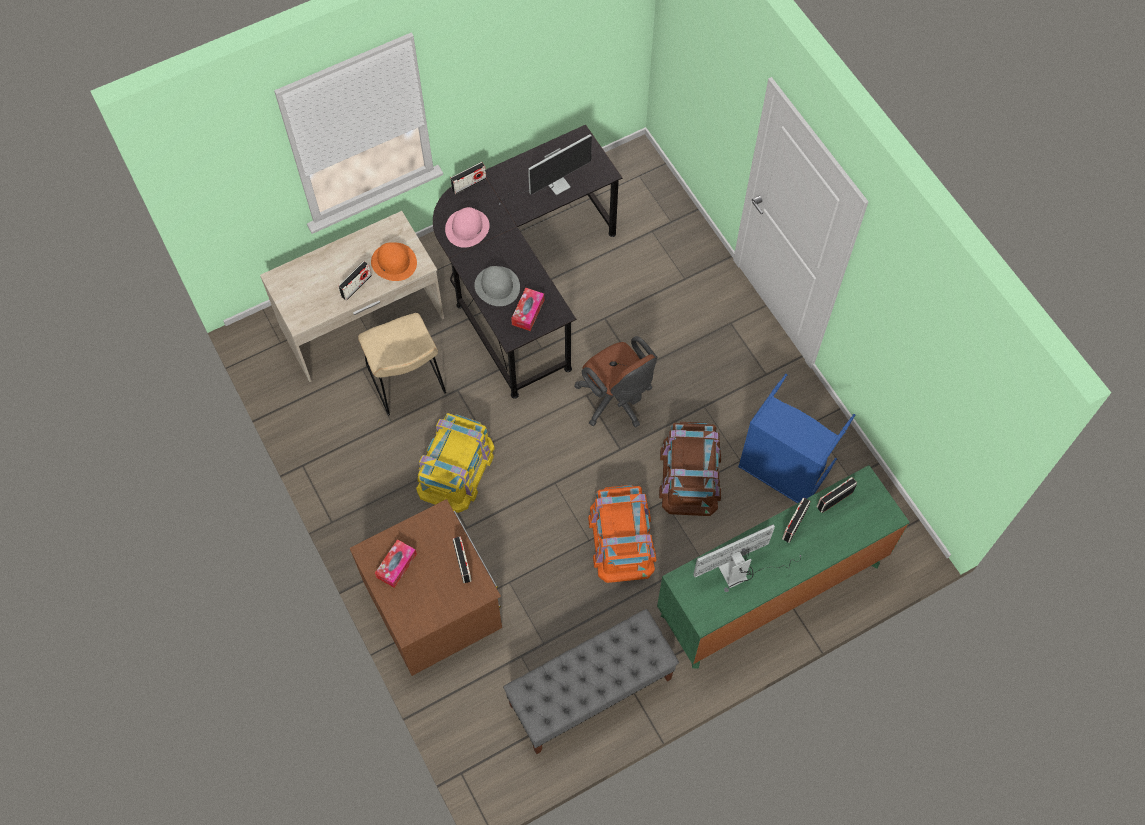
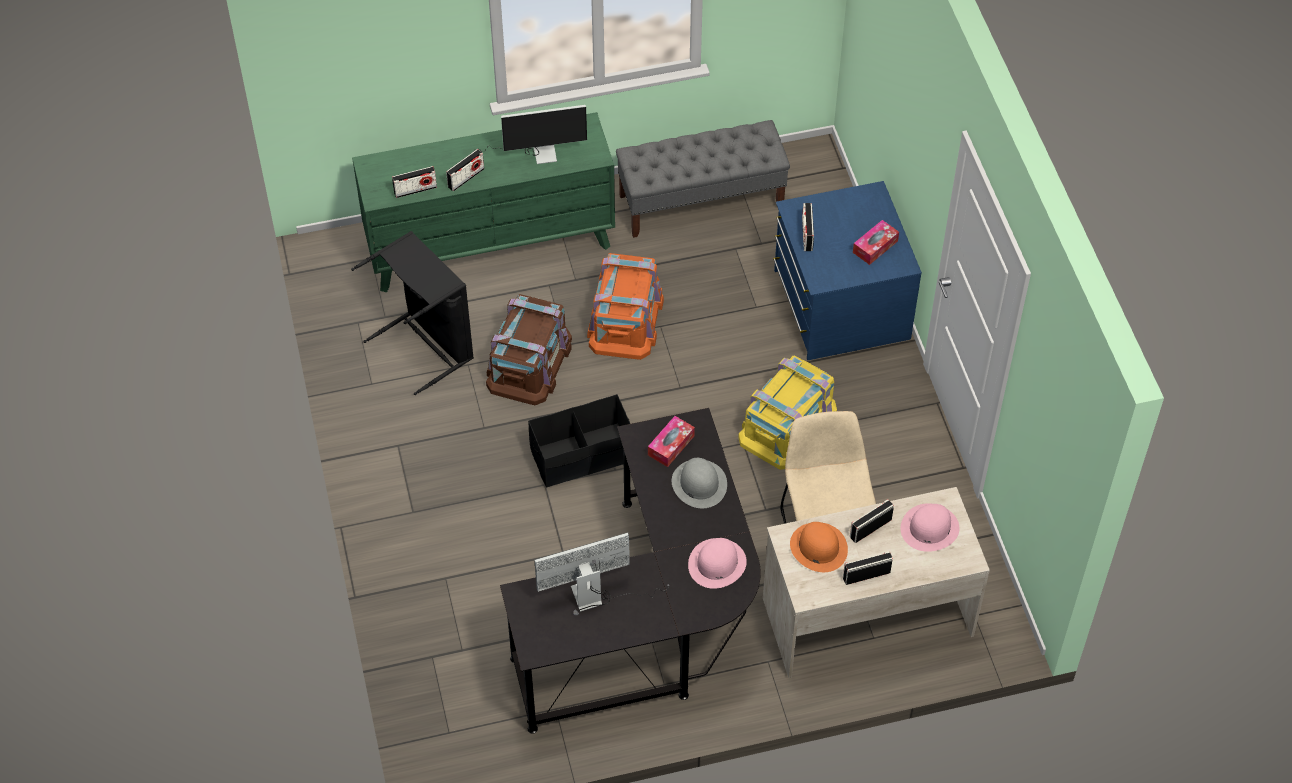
camera: 165 degrees left, 10 degrees down
(310, 296) = (929, 528): none -> pink hat
(434, 603) = (839, 304): brown dresser -> blue dresser
(469, 184) = (700, 621): radio -> radio (866, 575)
(616, 401) = (582, 455): brown office chair -> black storage box
(782, 471) = (427, 344): blue laundry basket -> black laundry basket

